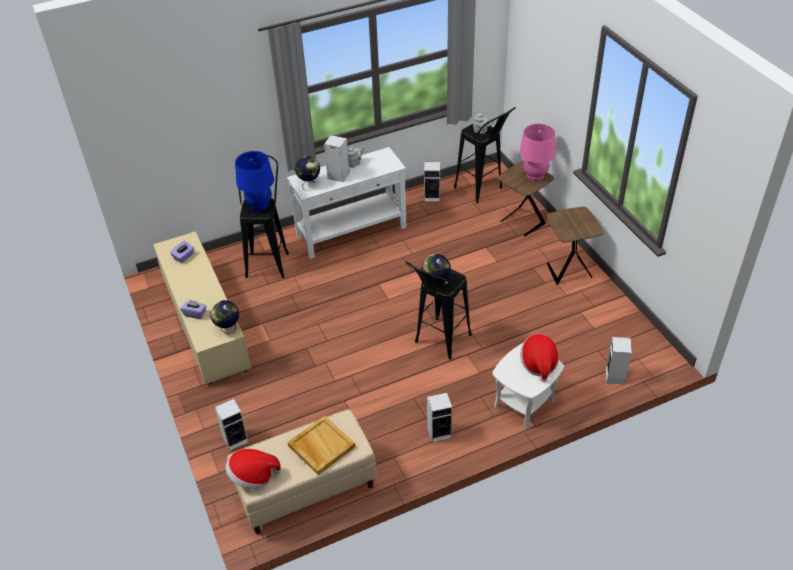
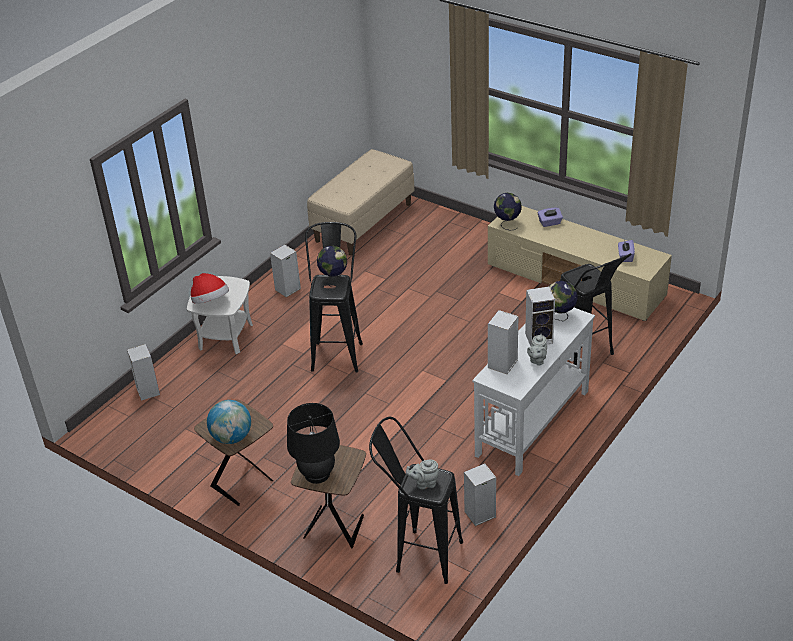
camera: 150 degrees right, 5 degrees down
(236, 439) = (447, 226): speaker -> speaker (502, 365)
(253, 476) = (381, 159): hat -> none
(259, 205) = (587, 281): blue table lamp -> none
(321, 446) = (349, 188): beige tray -> none
(535, 176) = (317, 474): pink table lamp -> black table lamp
(578, 216) = (232, 437): none -> globe

